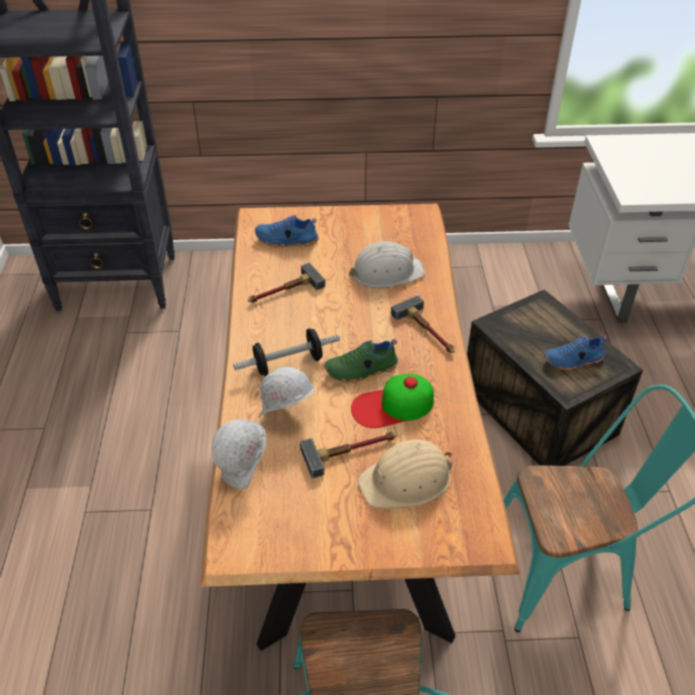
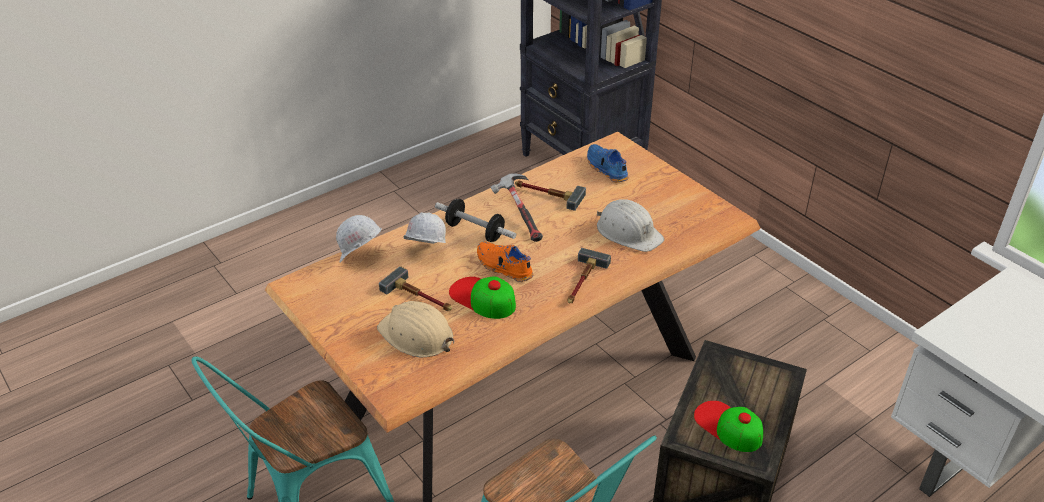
camera: 55 degrees right, 5 degrees down
(293, 322) = (520, 214): none -> hammer
(361, 371) = (503, 268): green shoe -> orange shoe
(573, 361) = (728, 426): blue shoe -> cap

